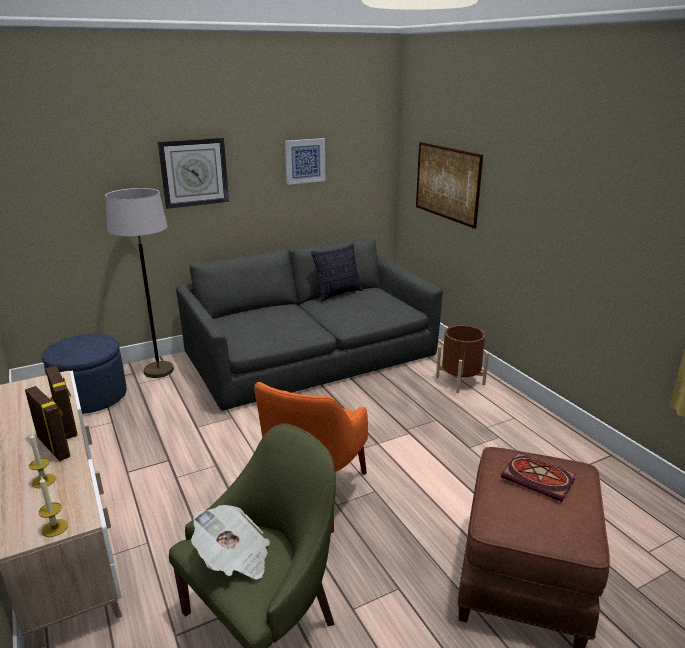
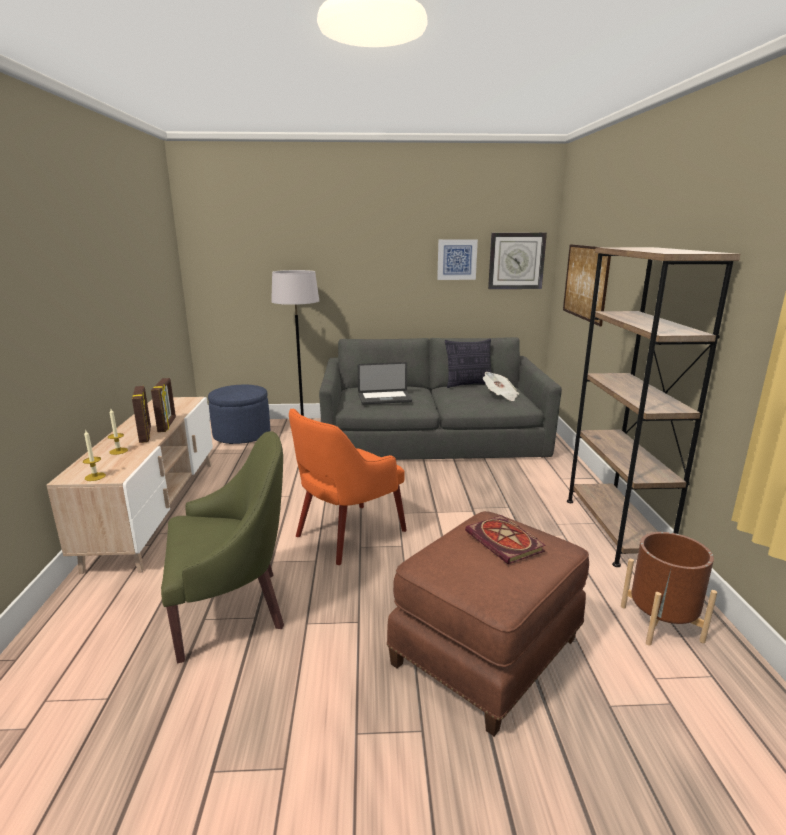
camera: 25 degrees right, 5 degrees down
(194, 172) = (353, 262): wall clock -> wall clock (516, 261)
(234, 558) = (198, 532): newspaper -> newspaper (500, 396)
(271, 328) = (384, 398): none -> laptop
(460, 381) = (561, 482): brown planter -> brown planter (661, 623)
(532, 420) = (614, 529): none -> brown bookcase

